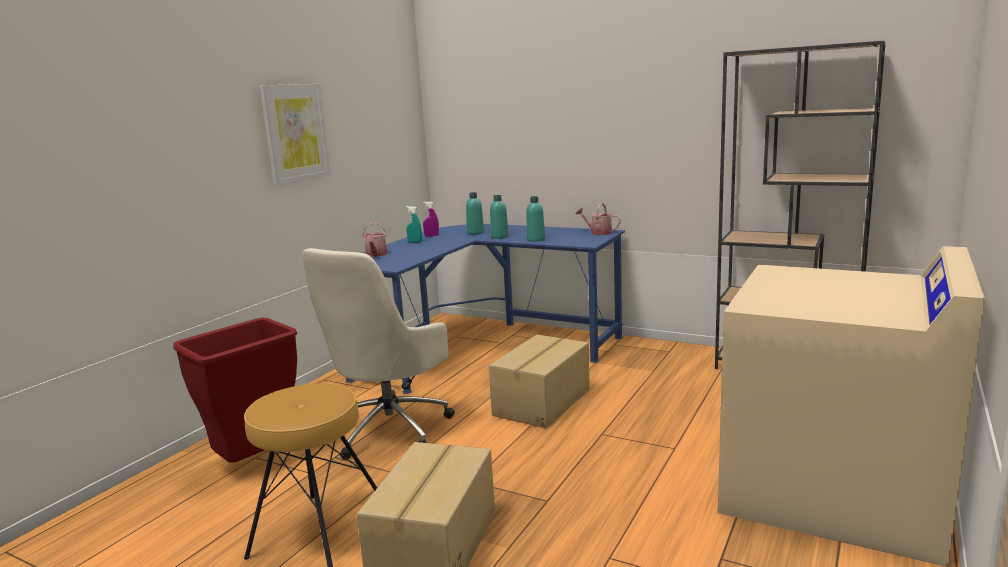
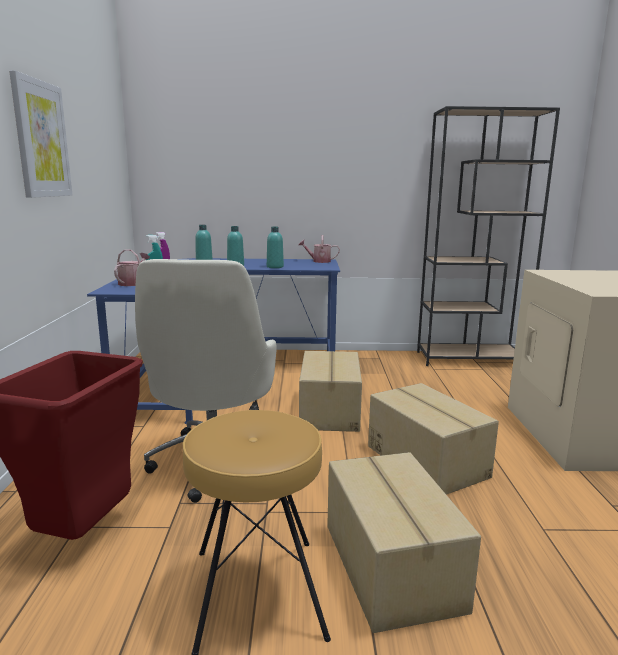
camera: 30 degrees left, 0 degrees up
(376, 255) = (133, 283): watering can -> watering can turned 135 degrees counterclockwise
(578, 469) = (427, 461): none -> cardboard box

